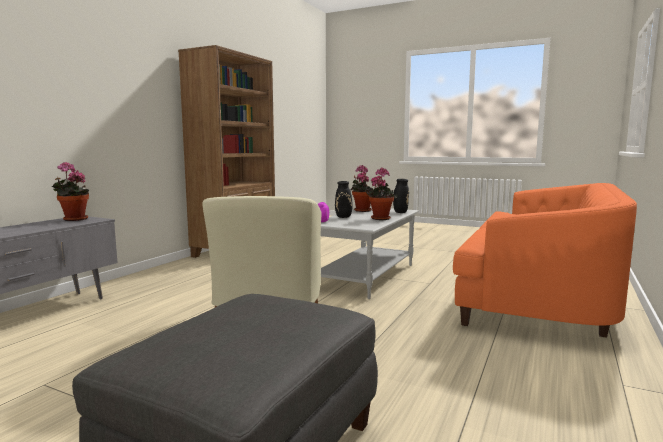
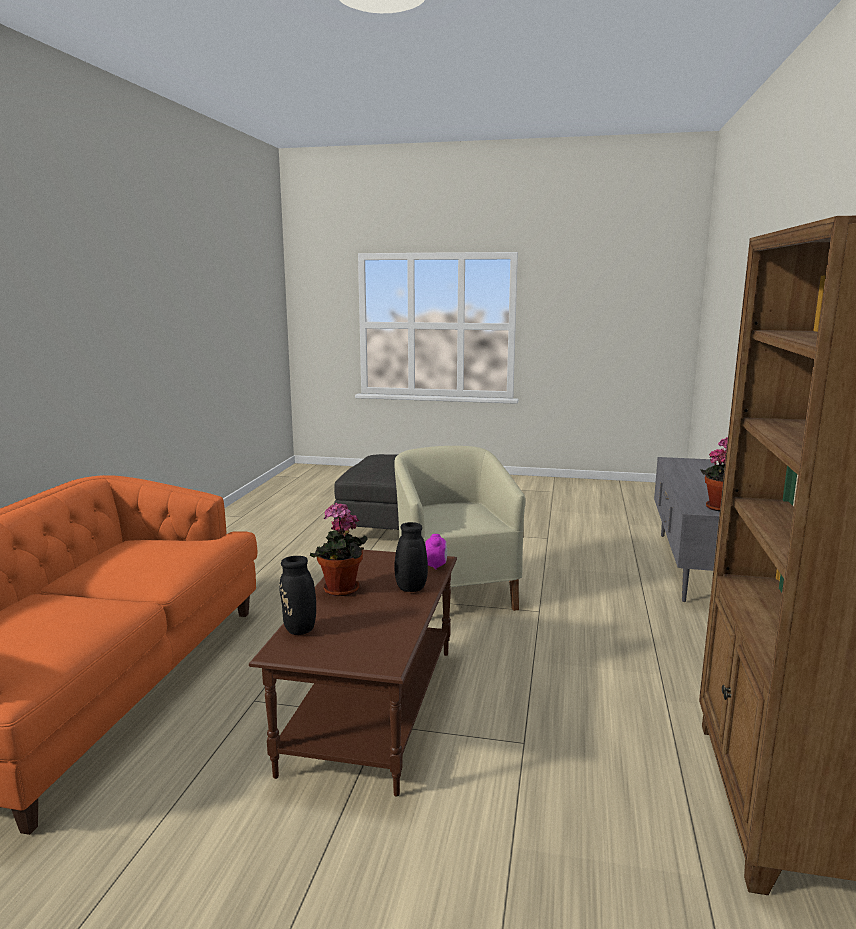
camera: 165 degrees right, 5 degrees up
(361, 210) = (390, 636): potted plant -> none
(366, 276) = (371, 707): grey coffee table -> brown coffee table

